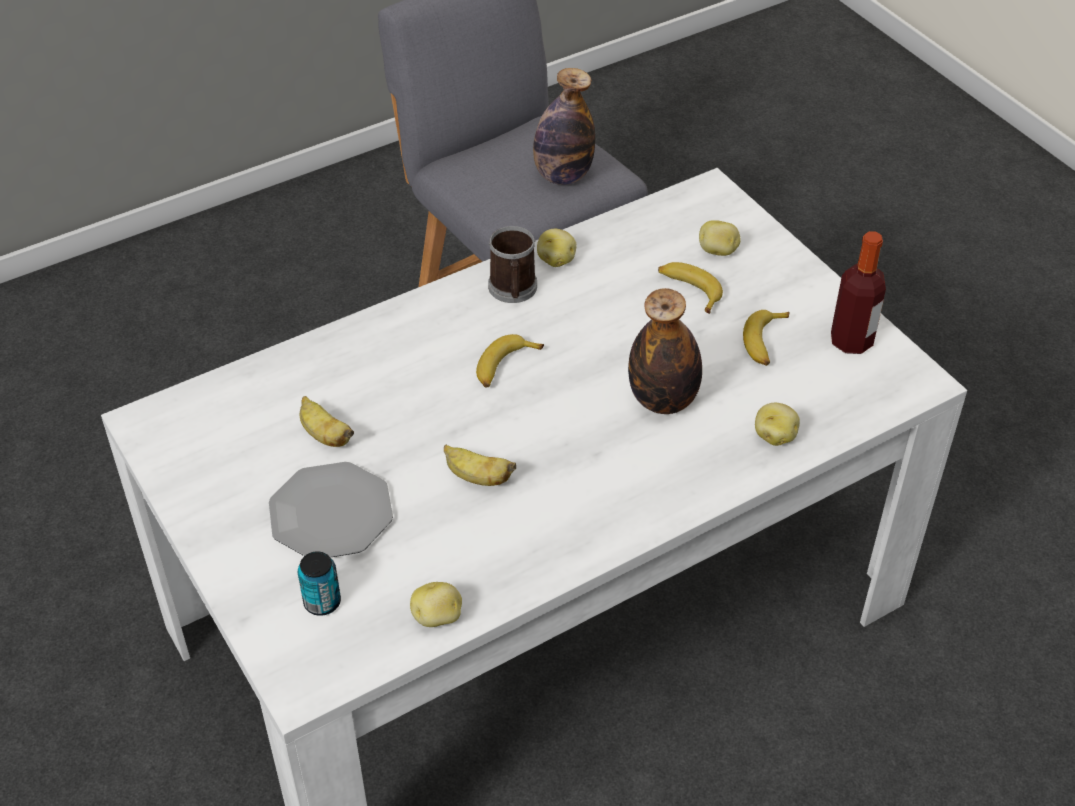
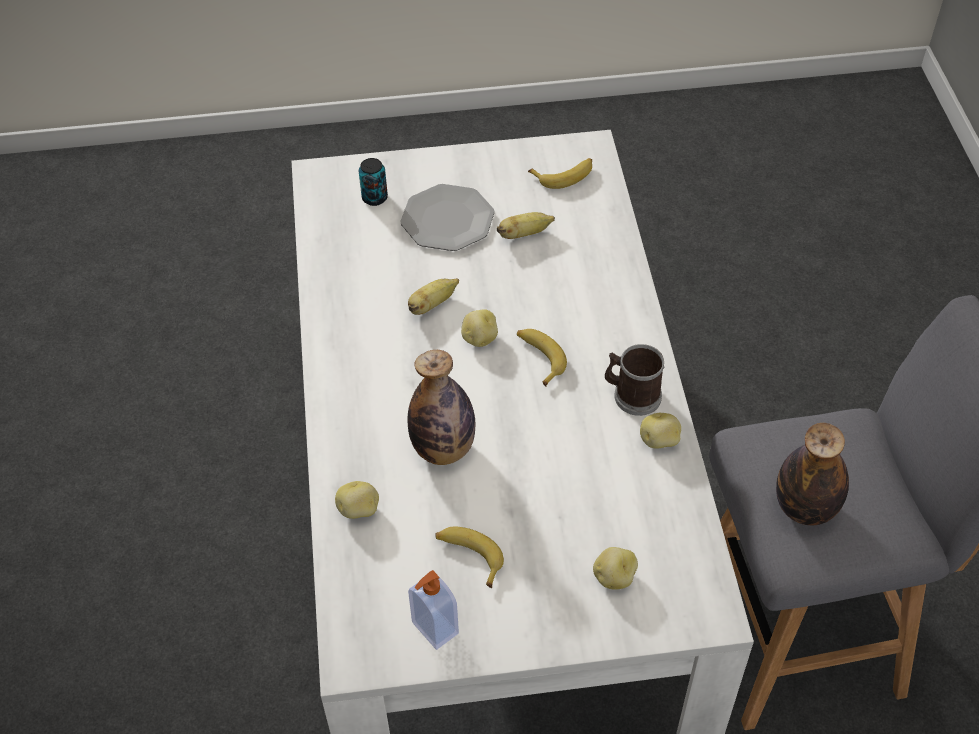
camera: 115 degrees right, 5 degrees up
(438, 617) = (324, 248): potato -> potato (479, 338)
(689, 290) = (569, 527): banana -> banana (564, 176)
(851, 341) = (434, 629): bottle -> soap dispenser

